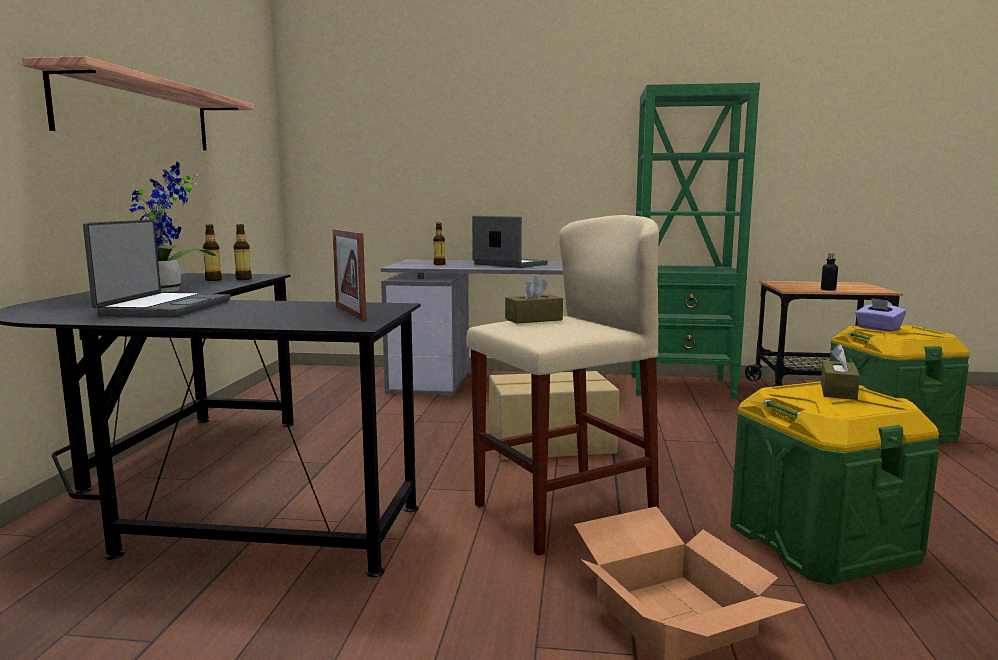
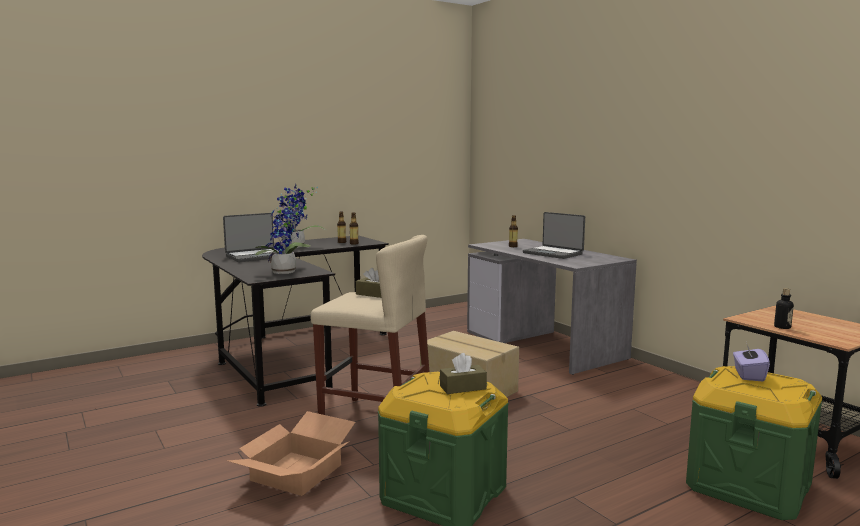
camera: 50 degrees right, 0 degrees up
(137, 114) = (328, 149): shelf -> none
(350, 312) = (287, 272): picture frame -> potted plant
(509, 264) = (553, 253): laptop -> laptop turned 135 degrees clockwise
(682, 387) = (675, 391): green bookcase -> none

